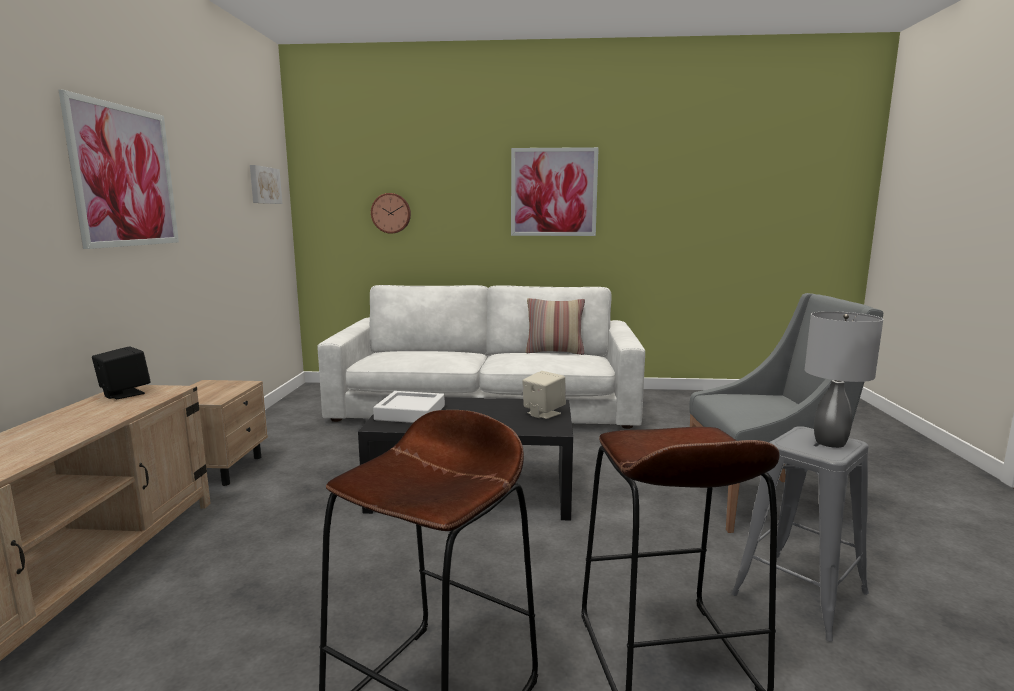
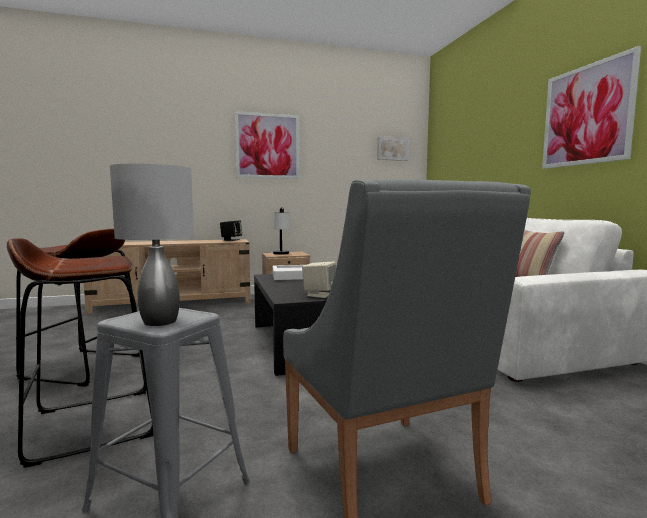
camera: 70 degrees right, 5 degrees down
(216, 393) = (282, 254): none -> table lamp
(391, 213) = (468, 159): wall clock -> none

